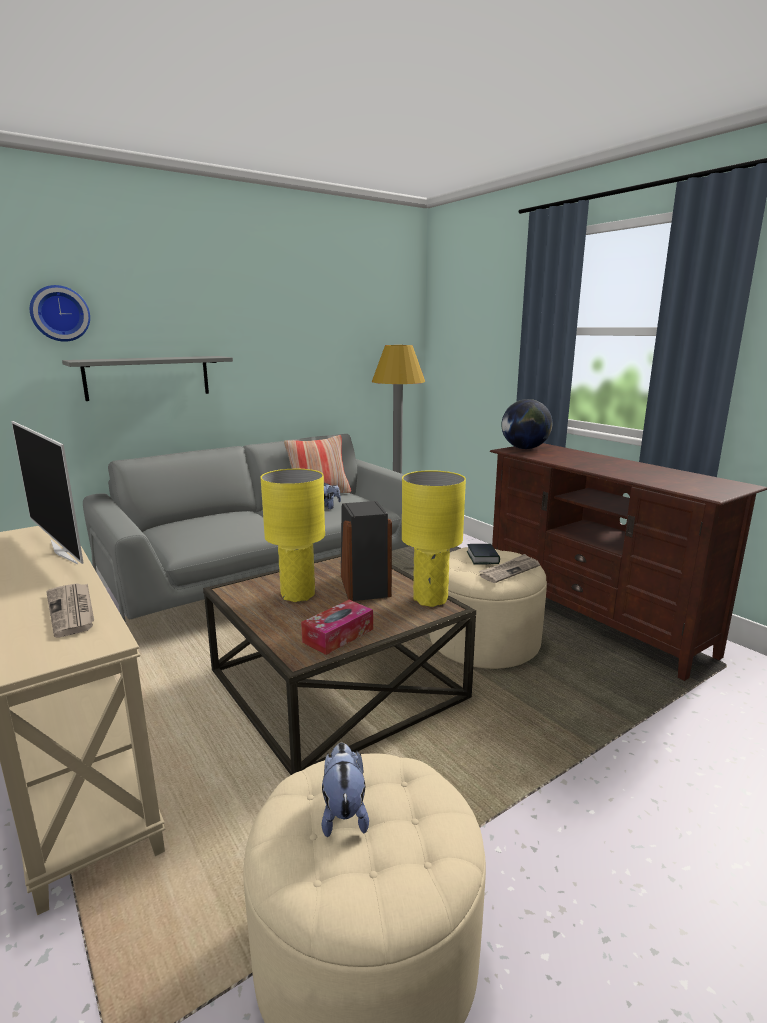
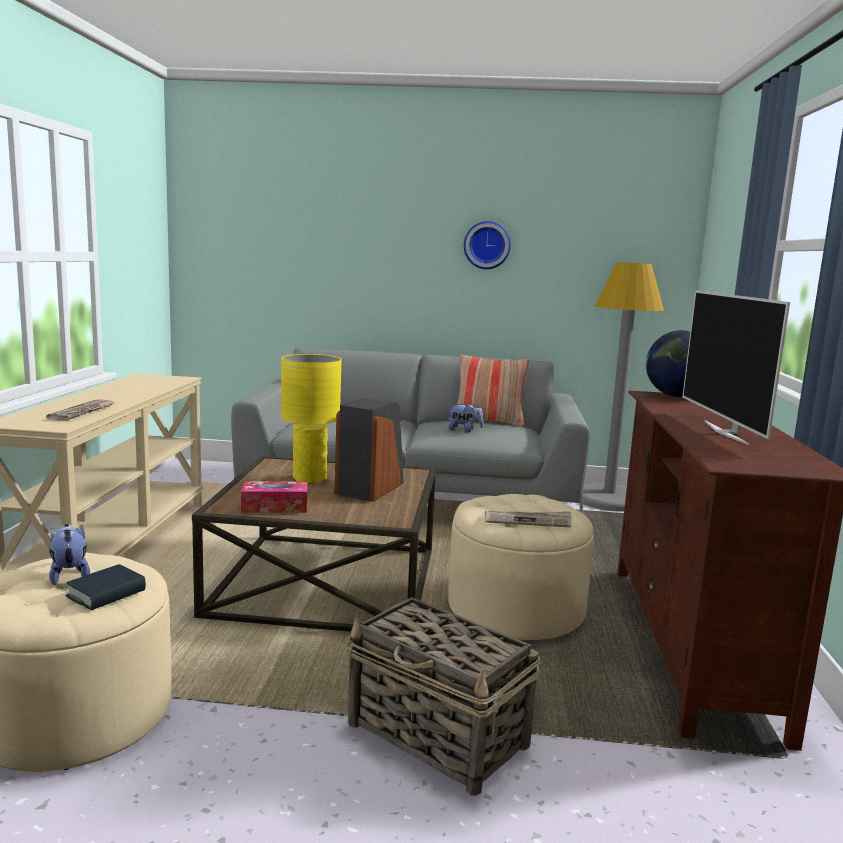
camera: 40 degrees right, 5 degrees down
(59, 313) = (286, 215): wall clock -> wall clock (487, 245)
(65, 551) = (156, 389): television -> television (726, 432)
(148, 377) = (350, 276): grey shelf -> none
(344, 812) = (69, 575): plush toy -> plush toy turned 60 degrees counterclockwise
(430, 599) = (398, 513): yellow table lamp -> none
(482, 558) = (528, 505): book -> book (106, 594)
(605, 762) = (438, 736): none -> basket

